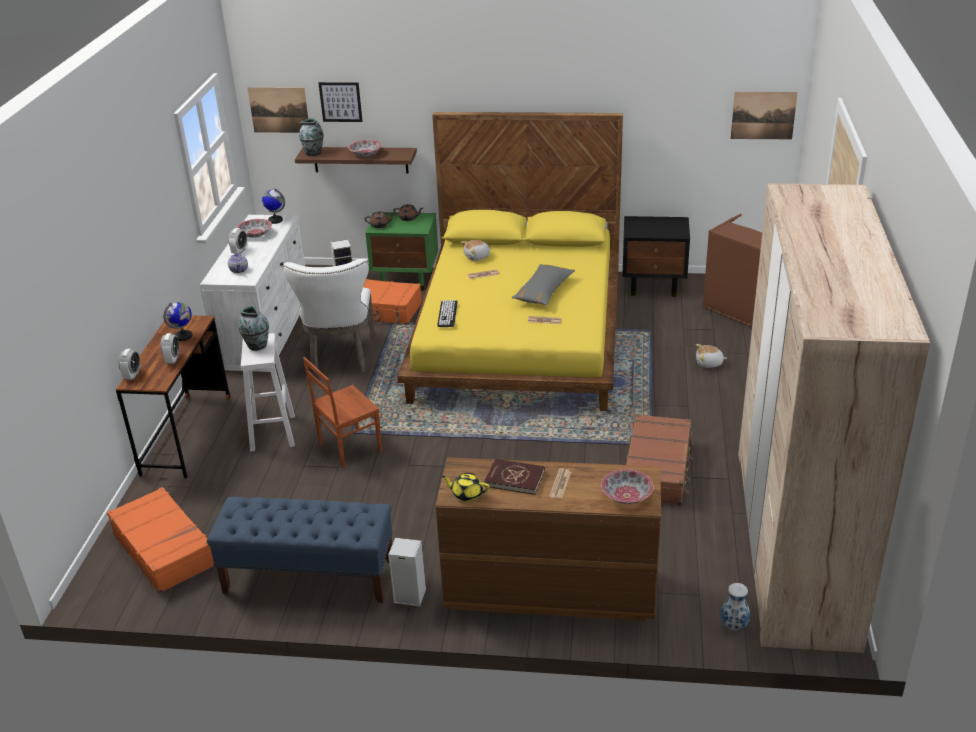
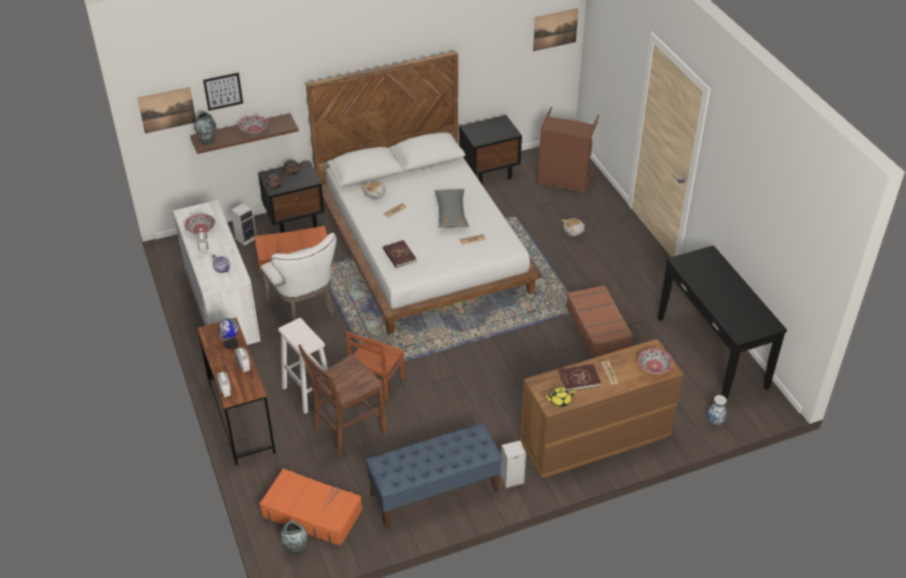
camera: 30 degrees left, 10 degrees up
(257, 345) = (297, 333): vase -> vase (295, 548)
(275, 220) = (203, 210): globe -> none
(276, 482) = (347, 431): none -> brown chair
(407, 280) = (295, 221): green nightstand -> black nightstand
(447, 314) = (399, 255): keyboard -> red book
(519, 334) = (424, 246): yellow bed -> white bed
(794, 543) = (712, 352): beige wardrobe -> black console table

